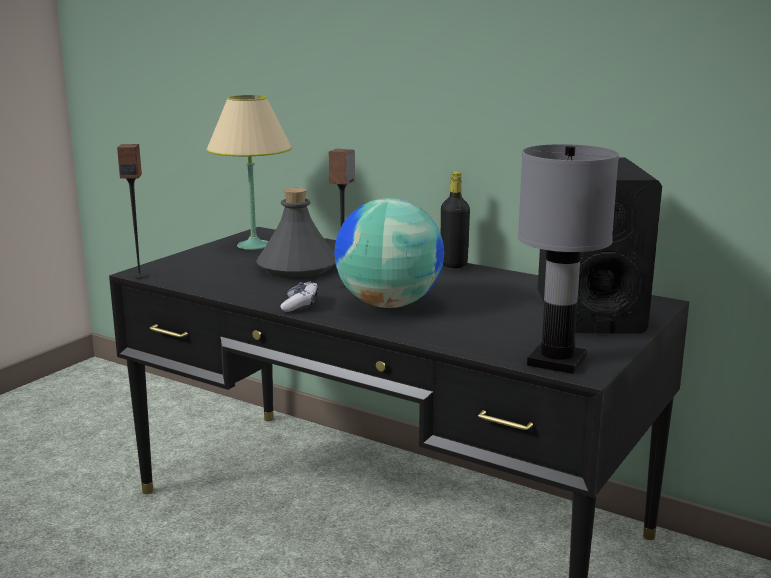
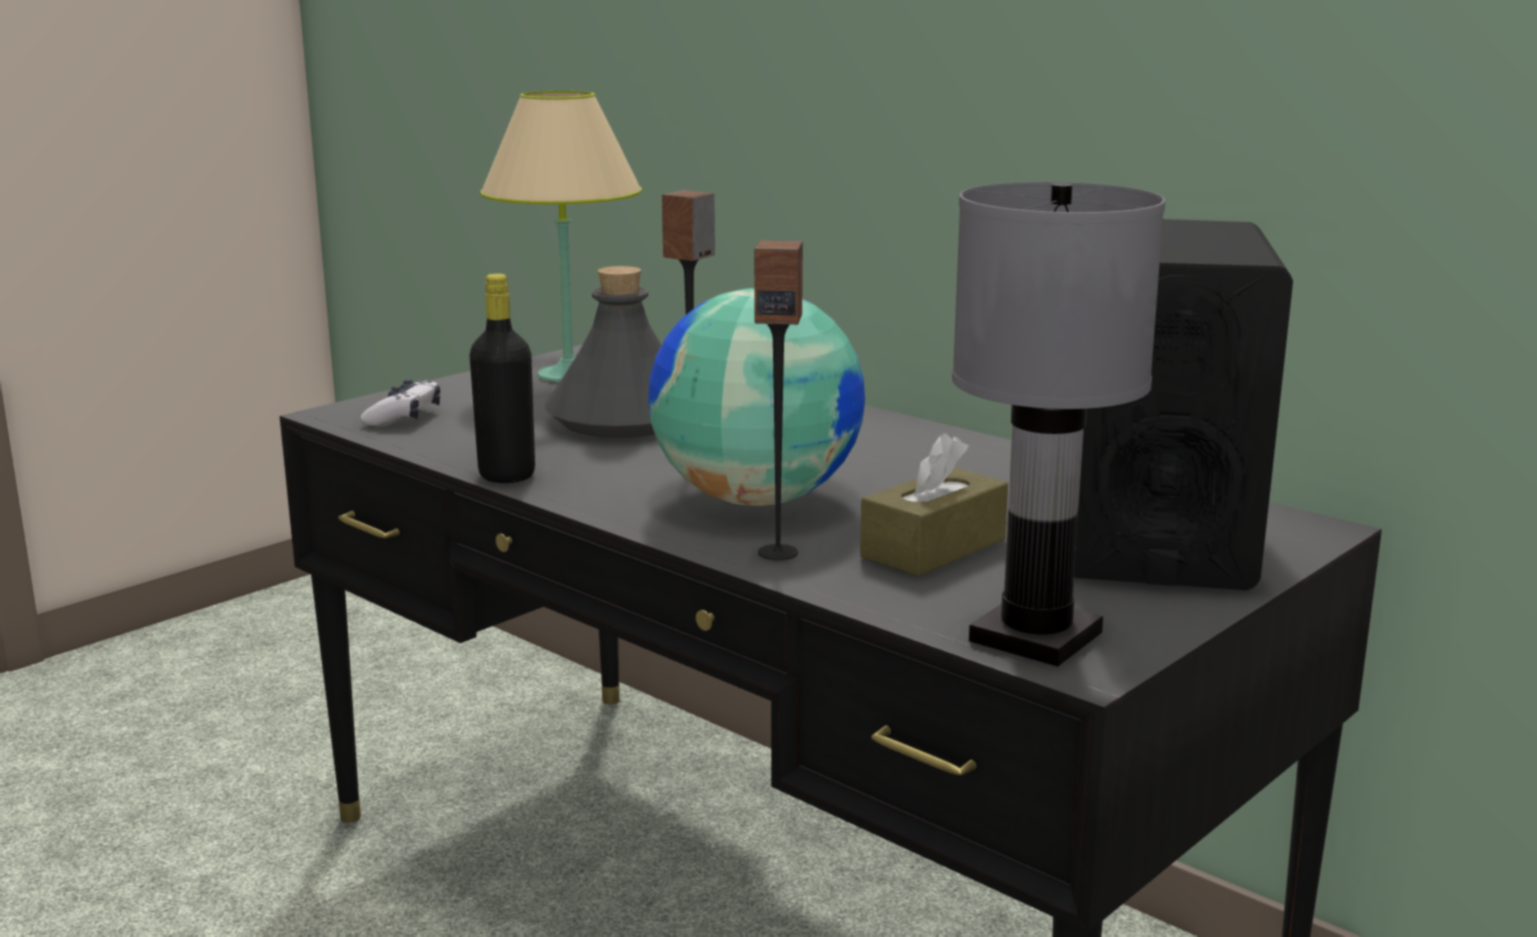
camera: 10 degrees right, 0 degrees up
(139, 275) = (331, 419): speaker -> speaker (778, 552)
(300, 304) = (587, 489): game controller -> game controller (404, 417)
(453, 265) = (925, 429): black bottle -> black bottle (507, 475)
(488, 323) = (933, 548): none -> brown tissue box

